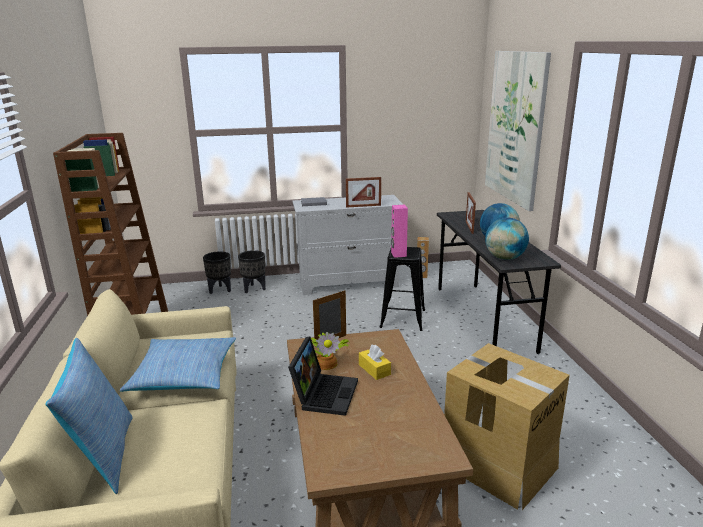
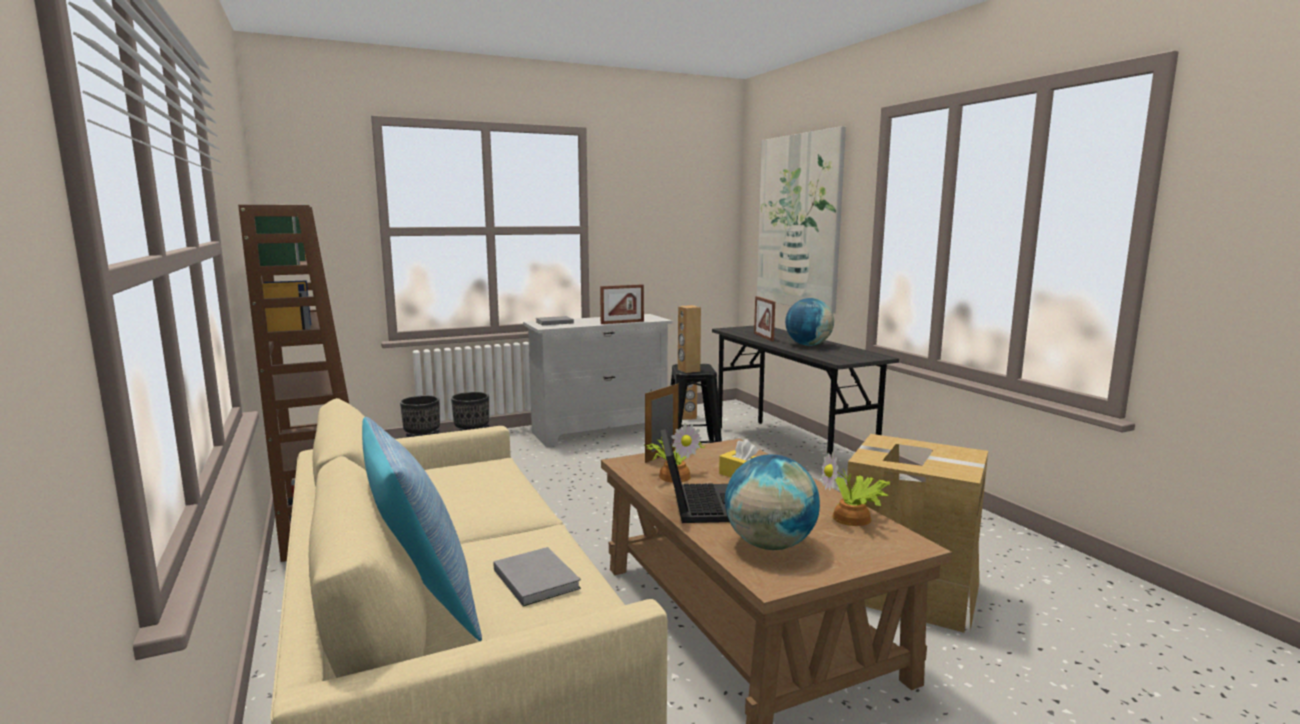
camera: 15 degrees left, 10 degrees down
(177, 448) = (536, 578): none -> grey book
(184, 374) = (482, 502): pillow -> none
(398, 254) = (688, 370): pink speaker -> brown speaker
(425, 424) = (854, 518): none -> potted plant
(504, 258) = (831, 356): globe -> globe (770, 544)

